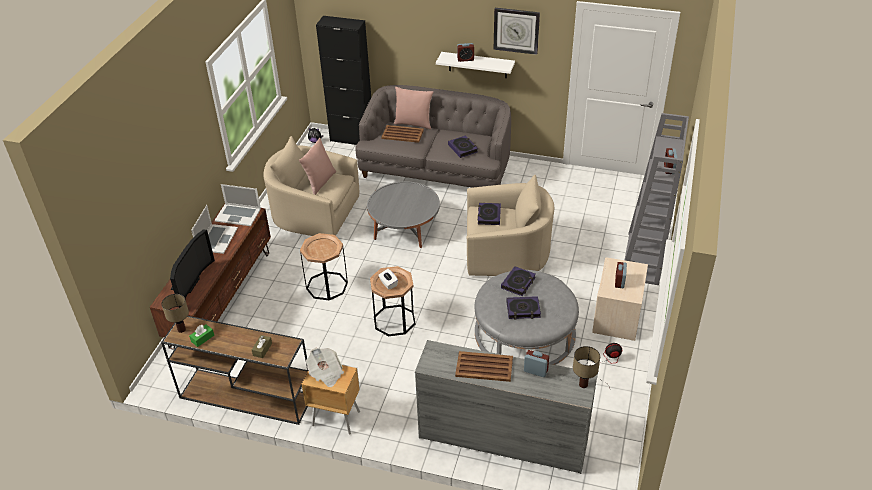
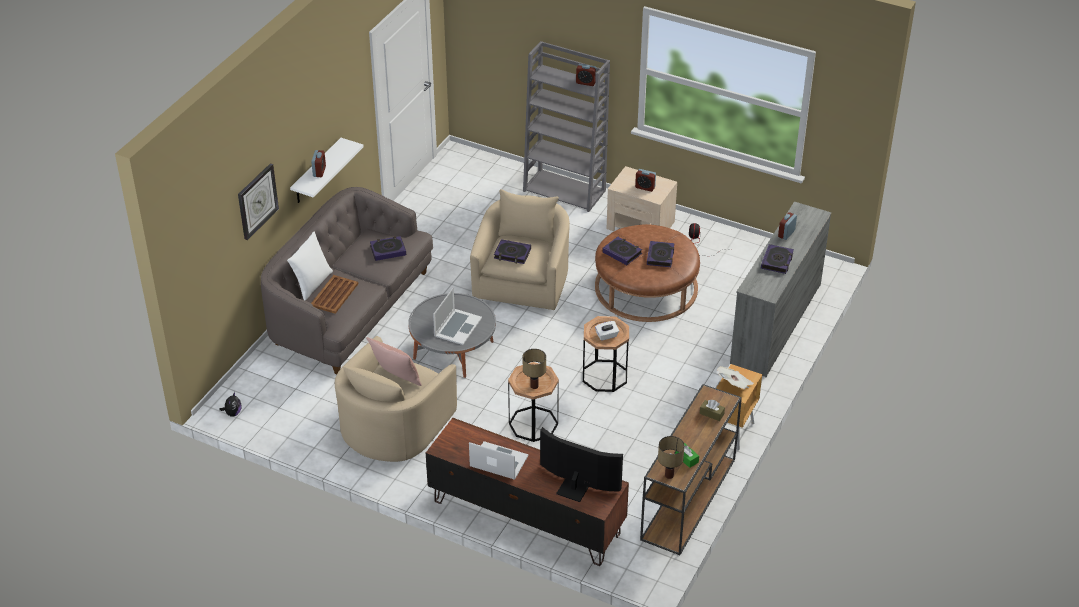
camera: 80 degrees left, 0 degrees up
(238, 214) = (457, 441): laptop -> laptop (457, 327)
(352, 139) = (245, 377): black cabinet -> none
(413, 123) = (312, 284): pink pillow -> white pillow
(484, 367) = (777, 261): brown tray -> book
(516, 30) = (337, 104): wall clock -> wall clock (257, 201)
(525, 332) = (646, 287): grey ottoman -> brown ottoman
(583, 385) = (806, 211): table lamp -> table lamp (534, 386)

